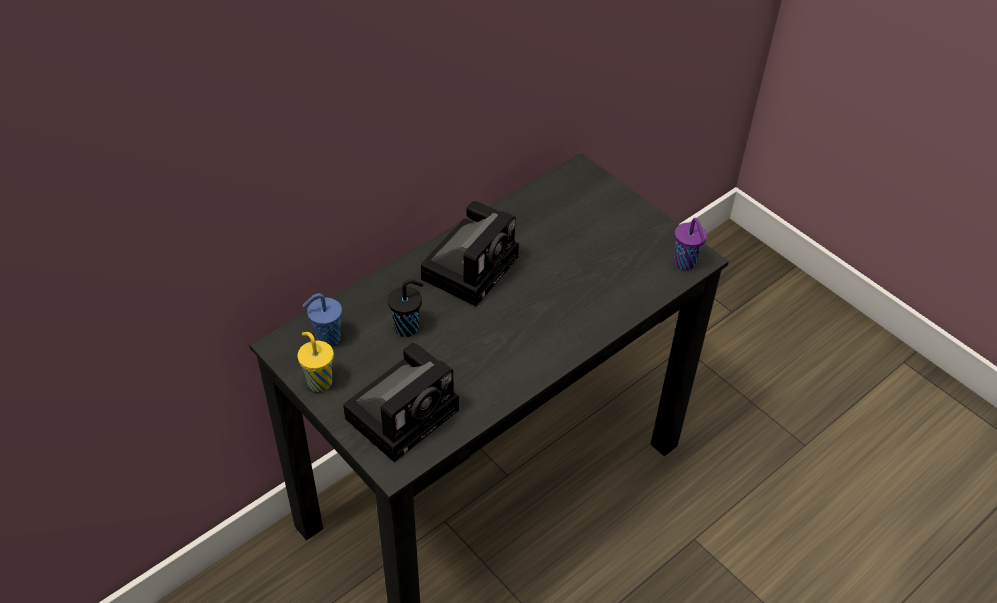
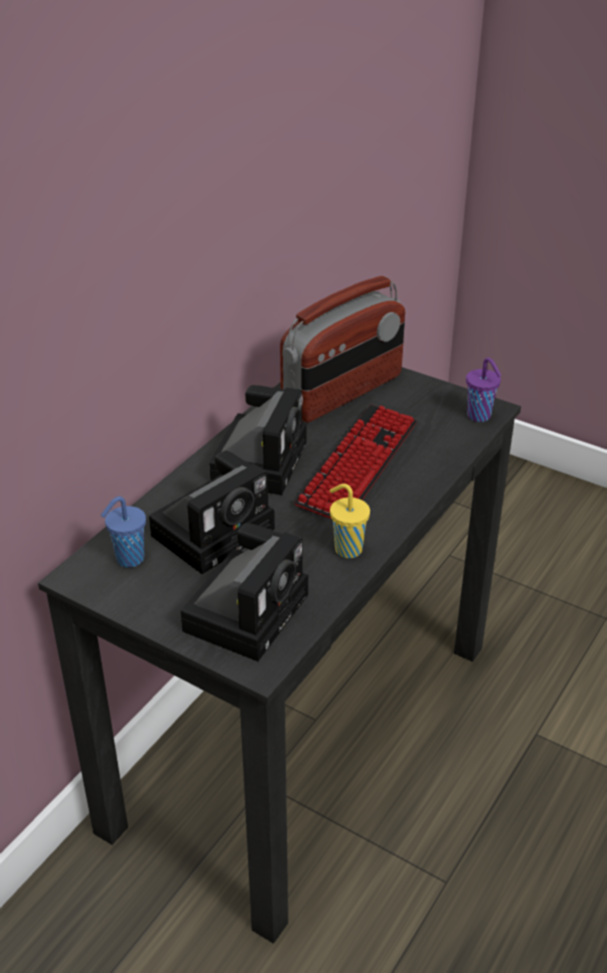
camera: 15 degrees left, 10 degrees down
(319, 382) = (136, 602): yellow cup -> yellow cup (347, 549)
(408, 327) = (216, 529): black cup -> camera
(554, 290) = (358, 464): none -> keyboard
(572, 211) = (343, 393): none -> radio

